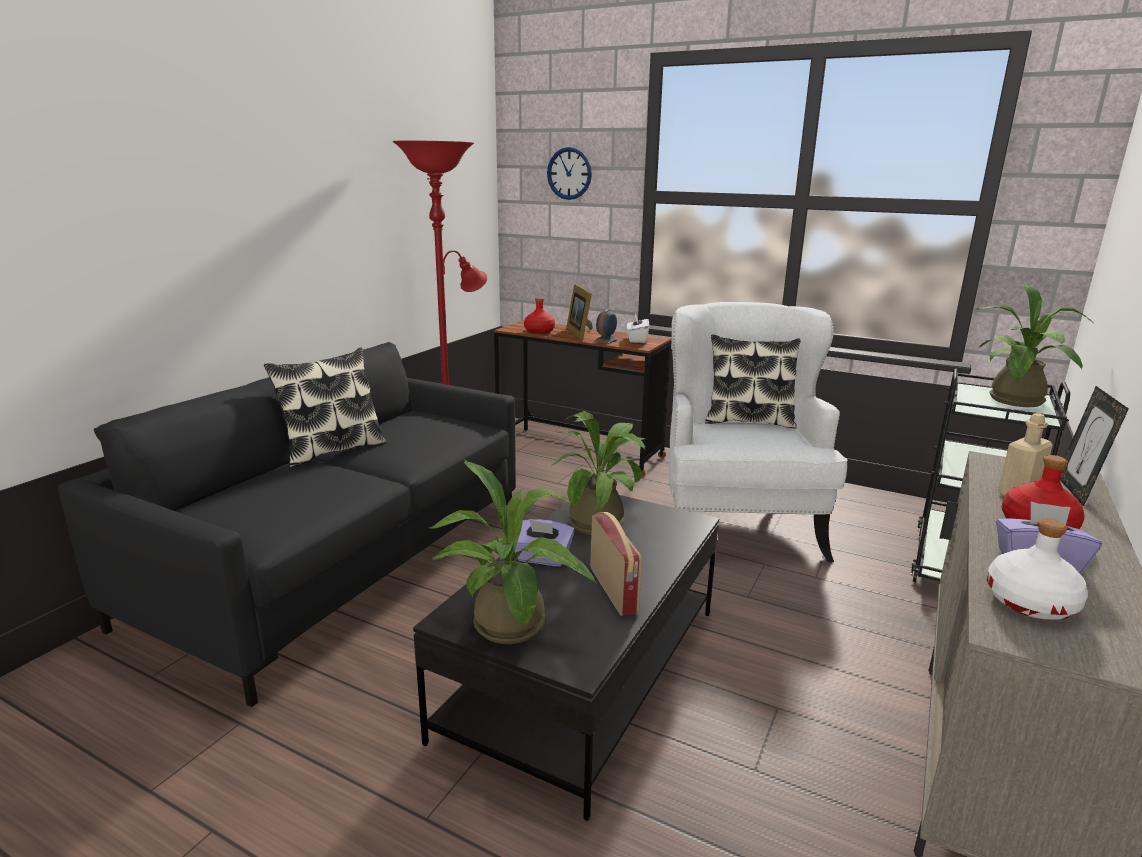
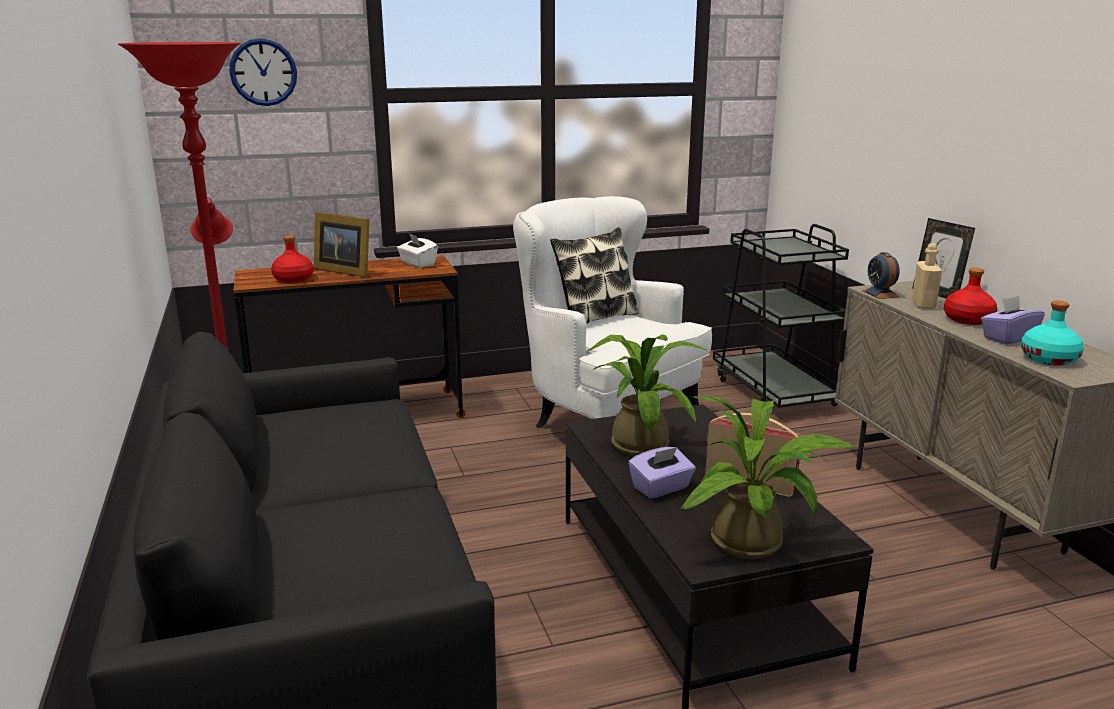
camera: 45 degrees left, 0 degrees up
(332, 450) = (280, 488): pillow -> none
(606, 340) = (391, 272): alarm clock -> alarm clock (880, 294)
(1016, 402) = (792, 247): potted plant -> none
(1031, 603) = (1049, 359): white bottle -> turquoise bottle

